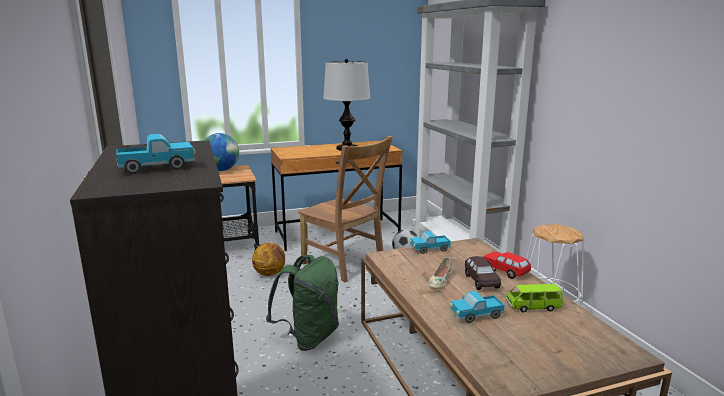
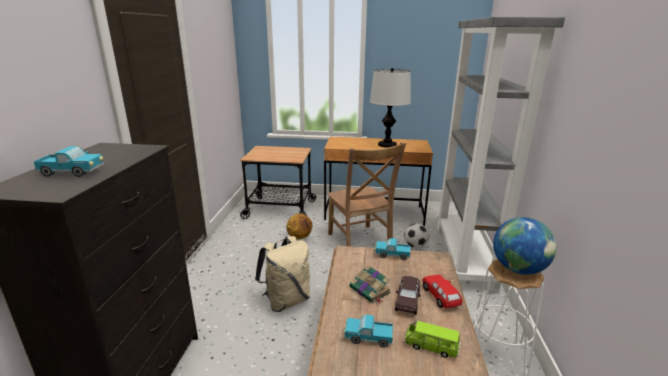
camera: 25 degrees right, 5 degrees up
(221, 170) = (288, 150): globe -> globe (518, 269)
(309, 338) = (286, 300): green backpack -> beige backpack
(439, 281) = (370, 290): beige shoe -> book

